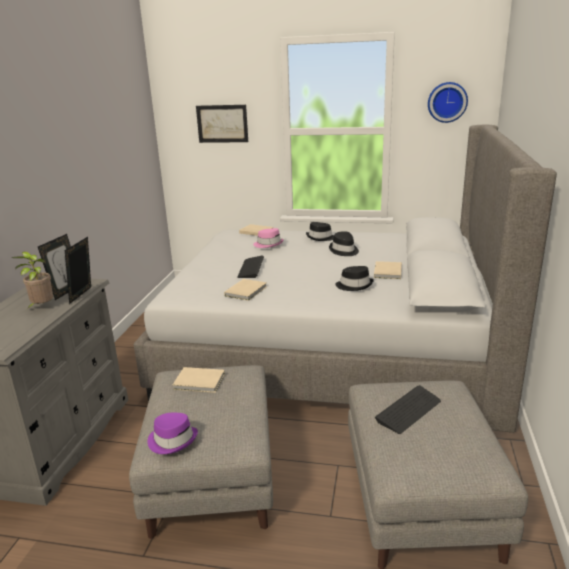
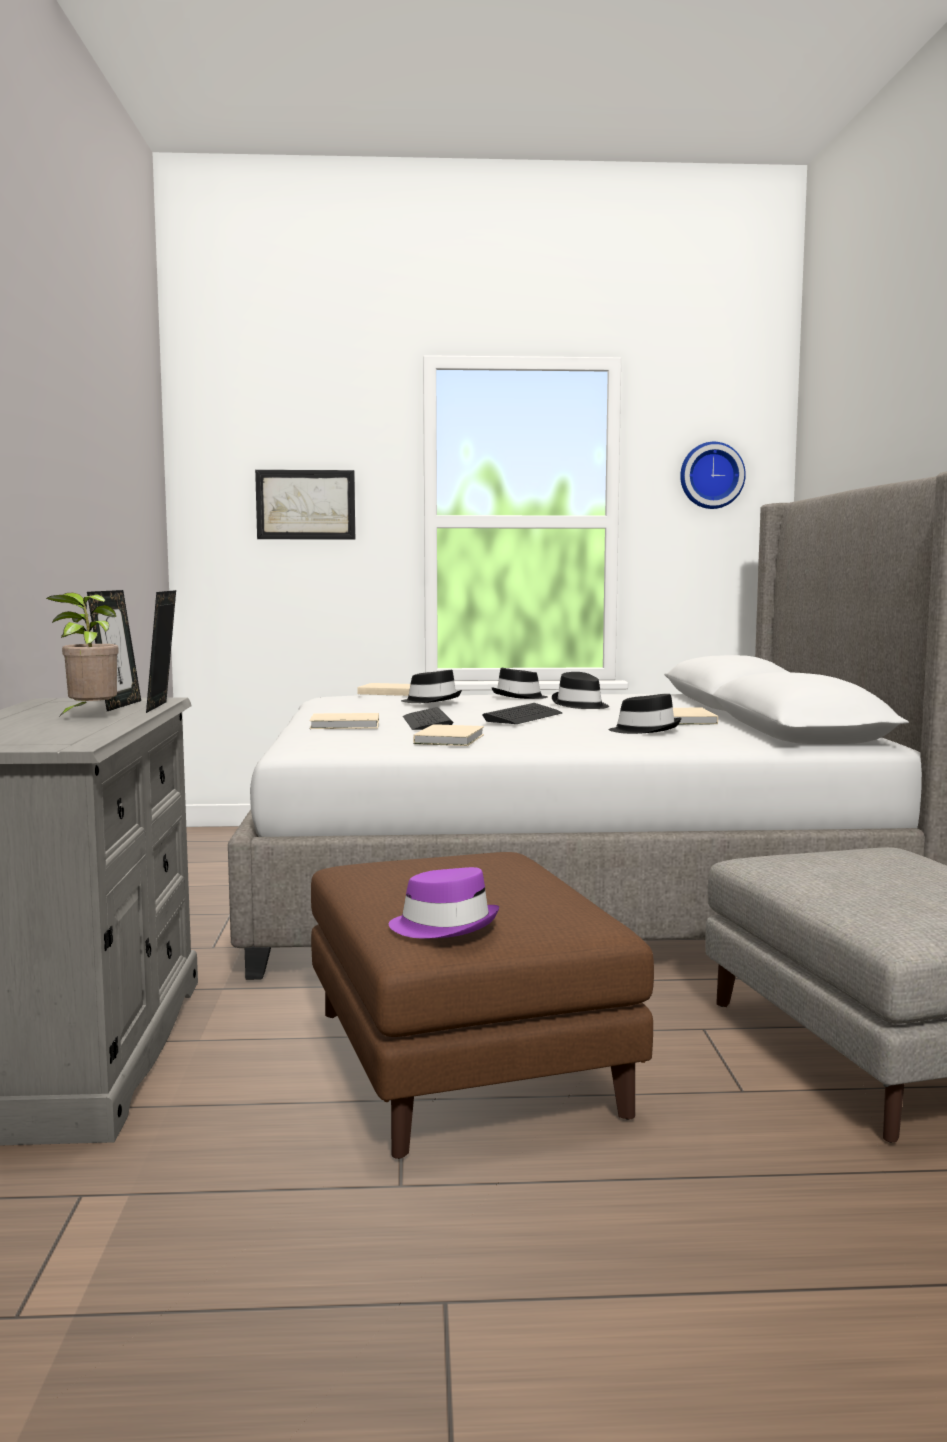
camera: 15 degrees left, 15 degrees down
(200, 382) = (427, 867): beige book -> beige book (347, 725)
(213, 476) = (467, 1065): grey ottoman -> brown ottoman
(268, 244) = (432, 701): pink hat -> black hat
(408, 410) = (851, 871): keyboard -> keyboard (523, 717)

